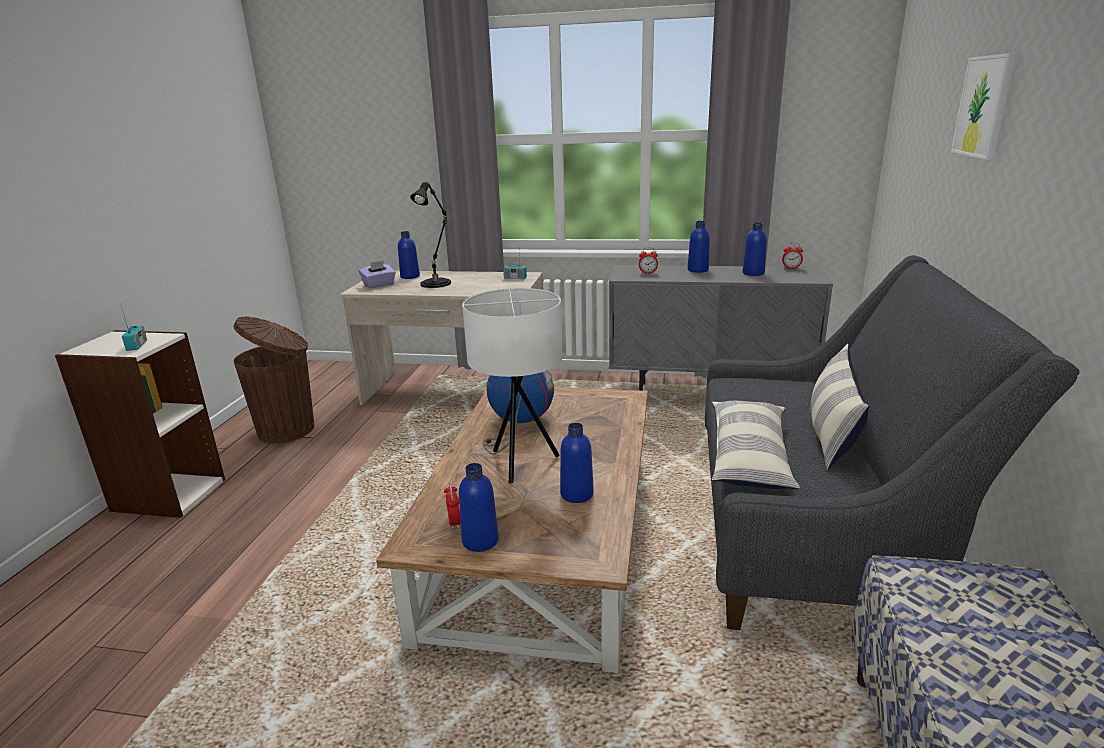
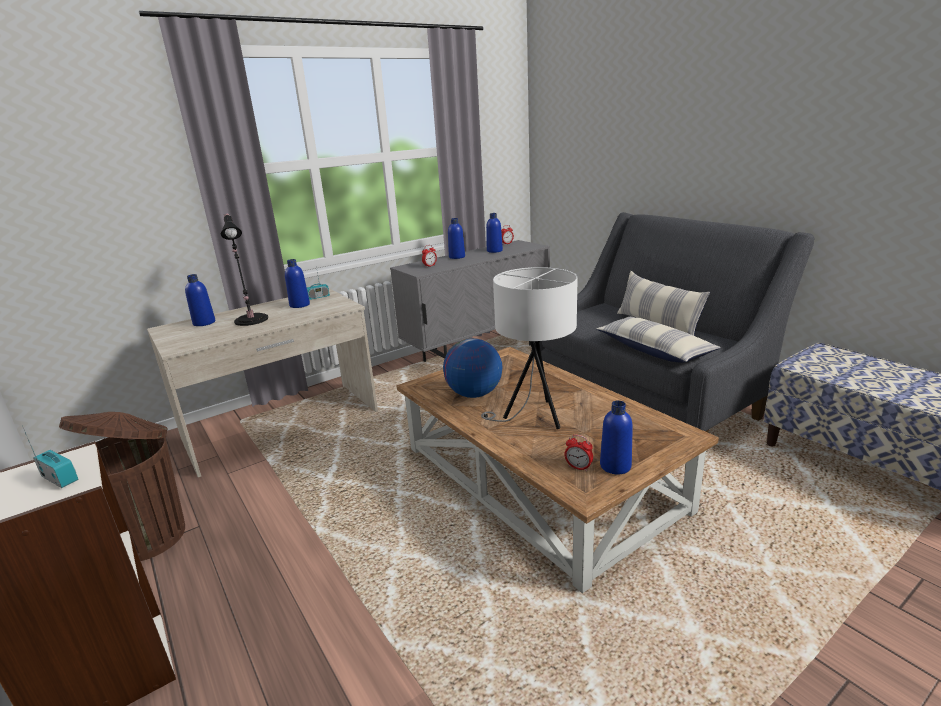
camera: 45 degrees left, 0 degrees up
(379, 285) = (188, 337): purple tissue box -> none
(576, 494) = (603, 414): blue bottle -> blue bottle (299, 305)
(983, 106) = (657, 116): picture -> none

